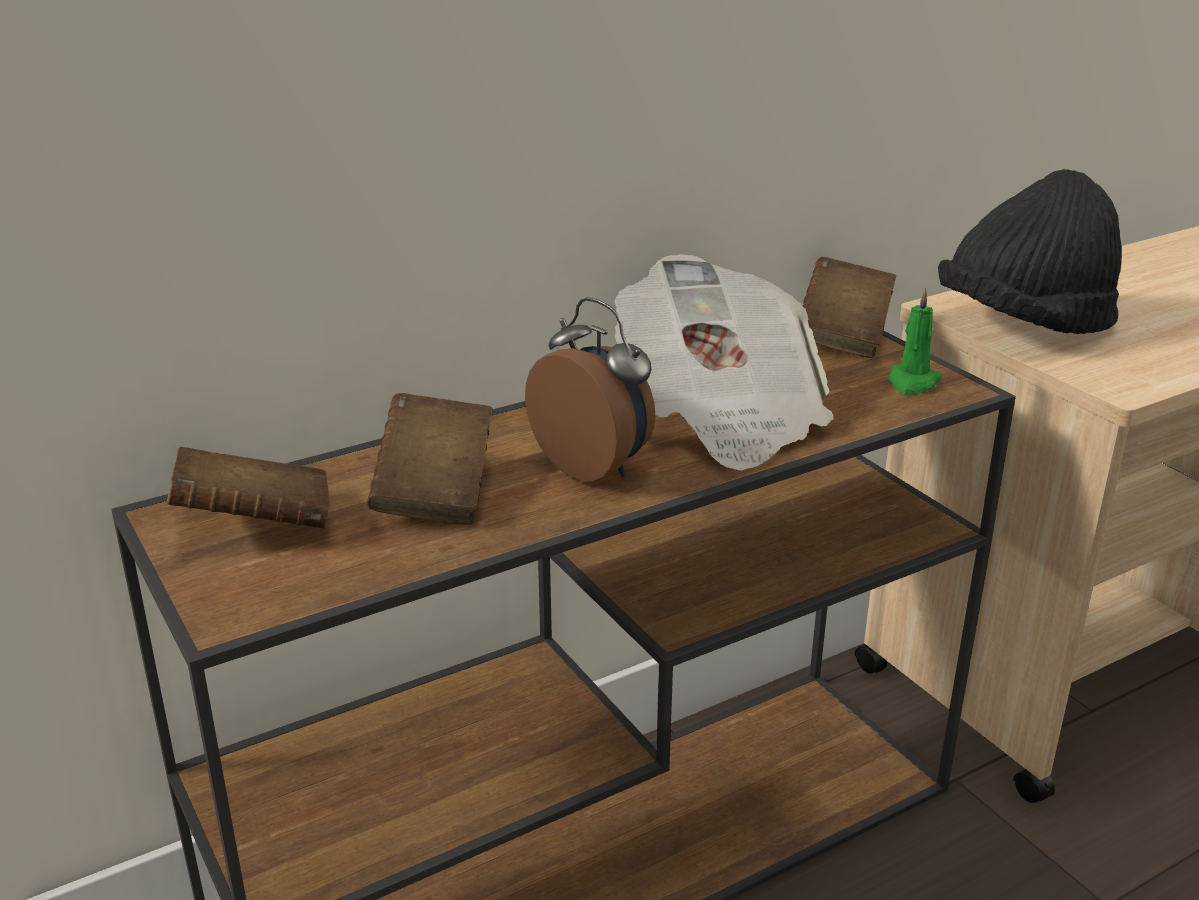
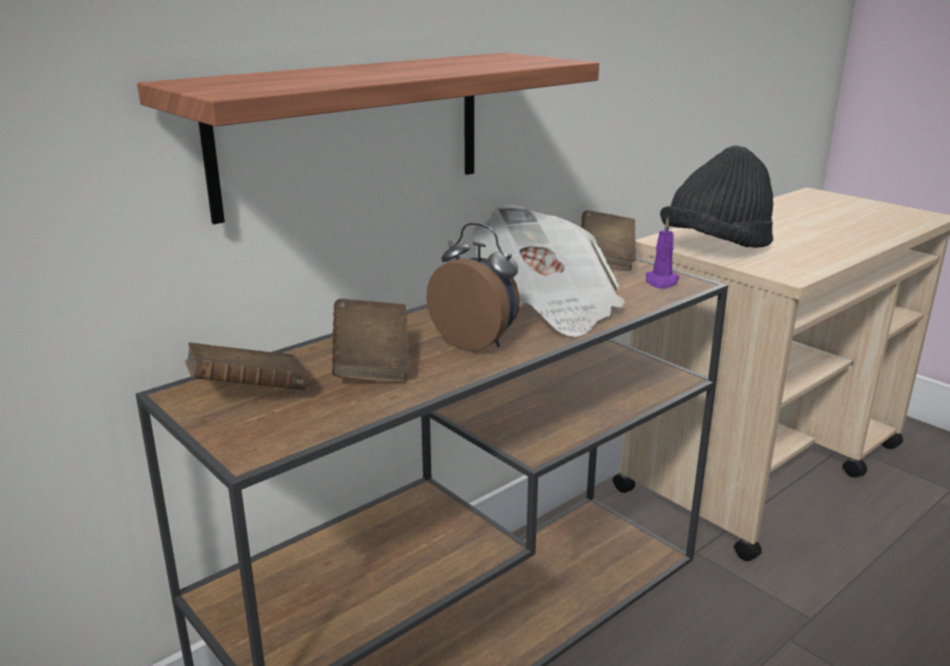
camera: 10 degrees left, 5 degrees down
(435, 150) = (352, 132): none -> shelf
(912, 382) = (661, 282): green candle -> purple candle

